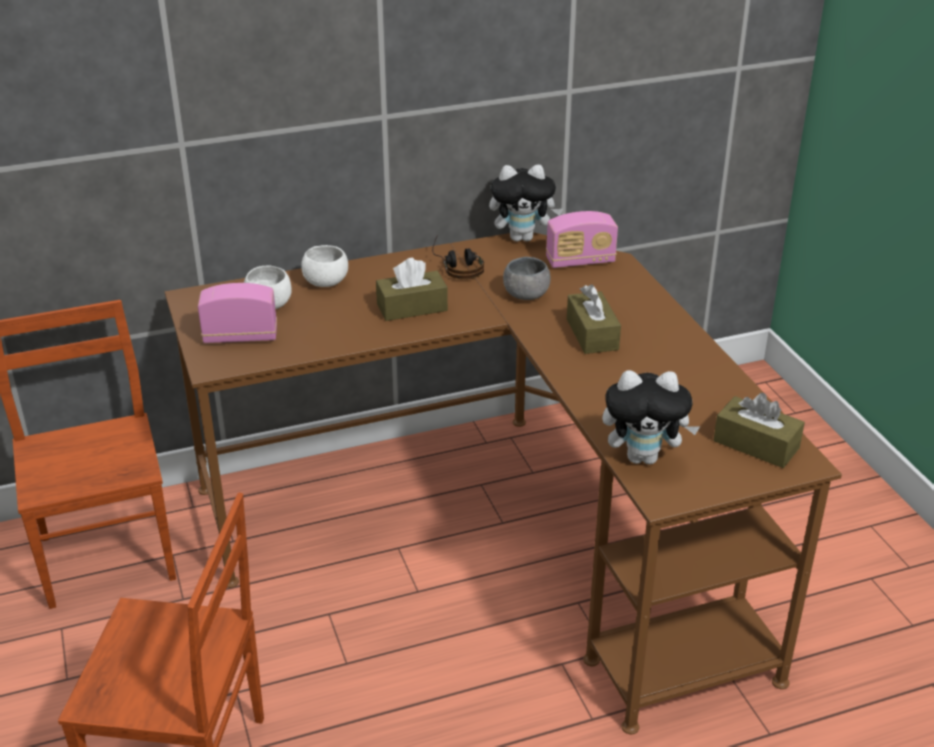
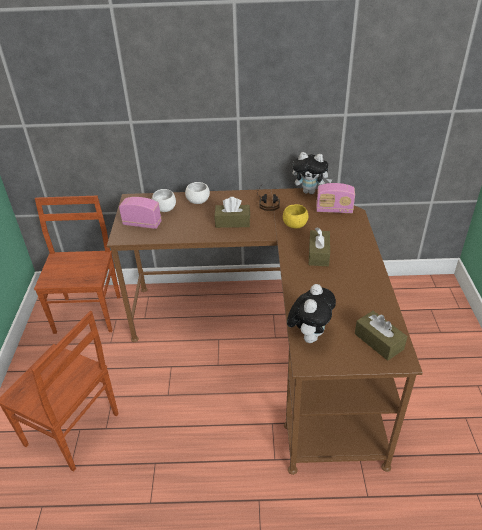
camera: 20 degrees right, 5 degrees up
(526, 295) = (295, 225): grey bowl -> yellow bowl
(644, 457) = (309, 335): plush toy -> plush toy turned 90 degrees counterclockwise

